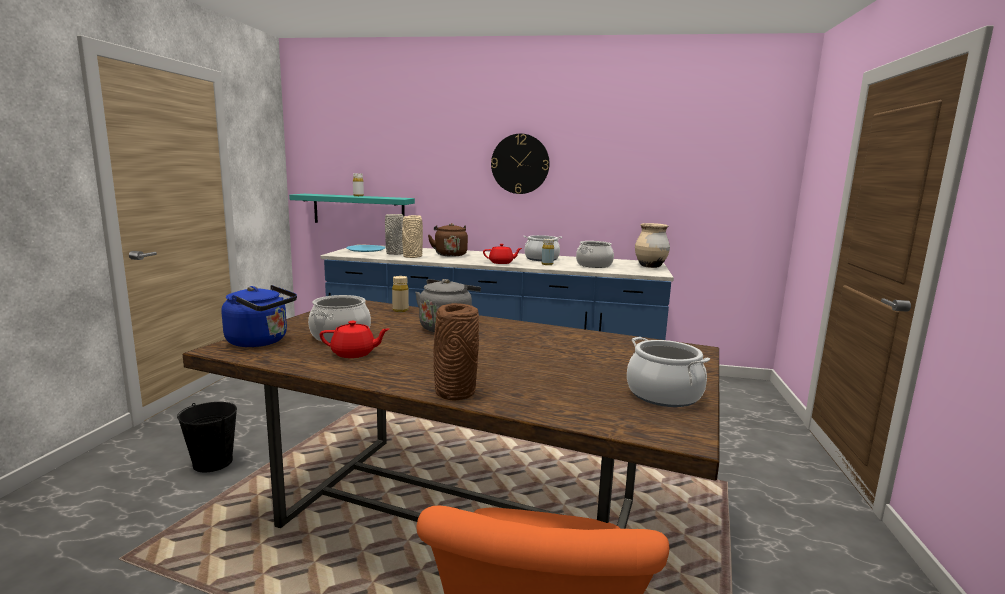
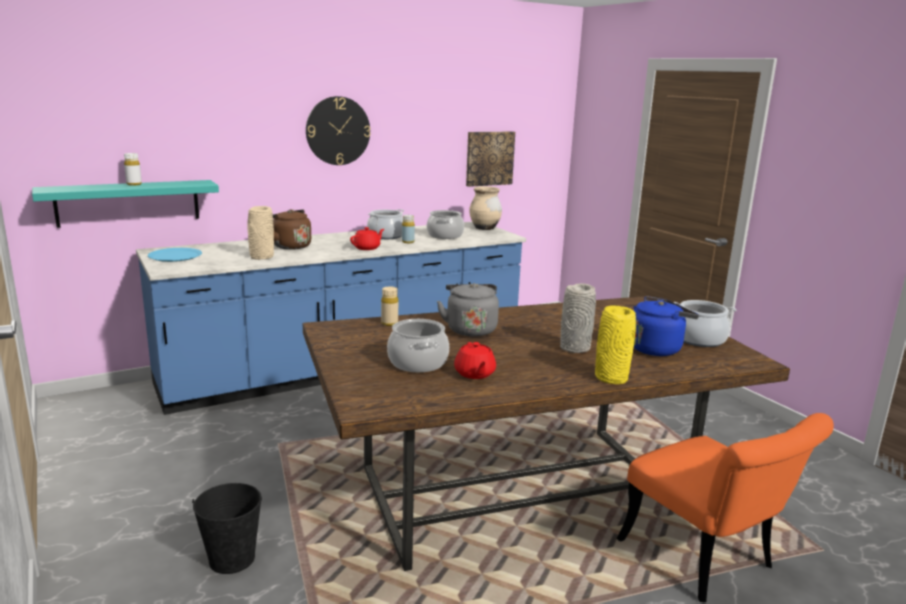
camera: 40 degrees left, 5 degrees up
(261, 341) = (372, 390): blue kettle -> blue kettle (657, 348)
(354, 353) = (474, 374): red teapot -> red teapot turned 120 degrees clockwise
(395, 254) = (231, 256): grey vase -> grey vase (574, 348)
(454, 393) = (611, 378): brown vase -> yellow vase
(682, 198) = (489, 158): none -> picture

